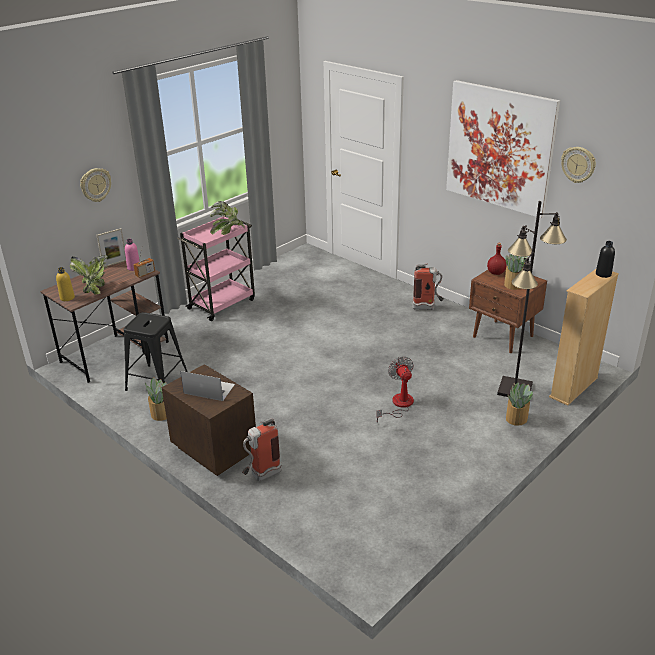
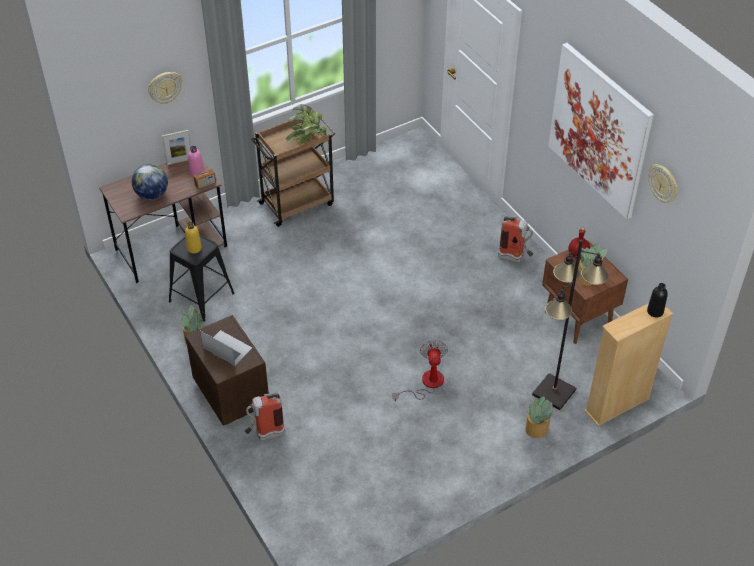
camera: 15 degrees right, 15 degrees up
(67, 298) = (122, 204): yellow bottle -> yellow bottle (194, 248)
(95, 288) = (152, 195): potted plant -> globe
(222, 303) = (297, 203): pink cart -> brown cart

